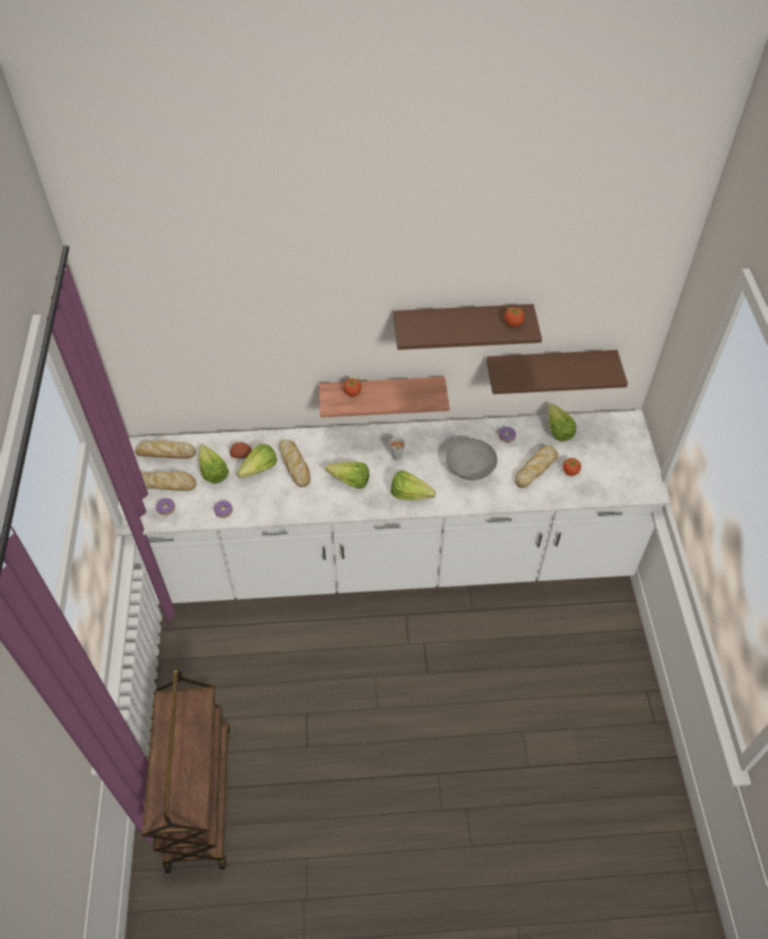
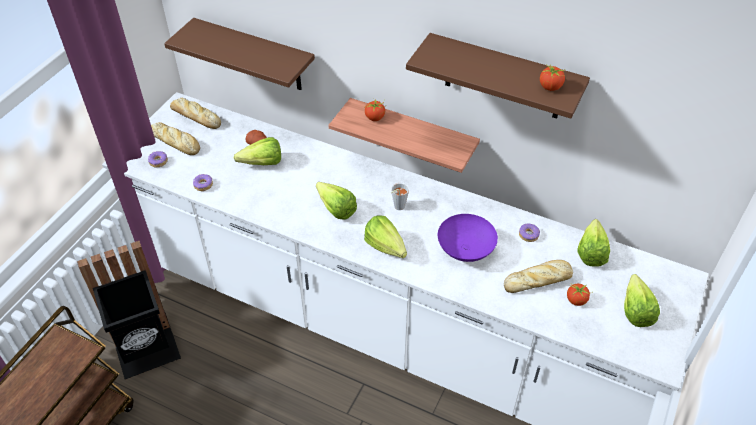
camera: 30 degrees right, 5 degrees down
(208, 681) = (148, 352): none -> black trash can
(212, 469) = (223, 146): lettuce -> lettuce (636, 307)
(295, 466) = (296, 174): bread -> none
(469, 469) = (464, 249): grey bowl -> purple bowl
(549, 368) = (600, 173): brown shelf -> brown shelf (255, 55)

